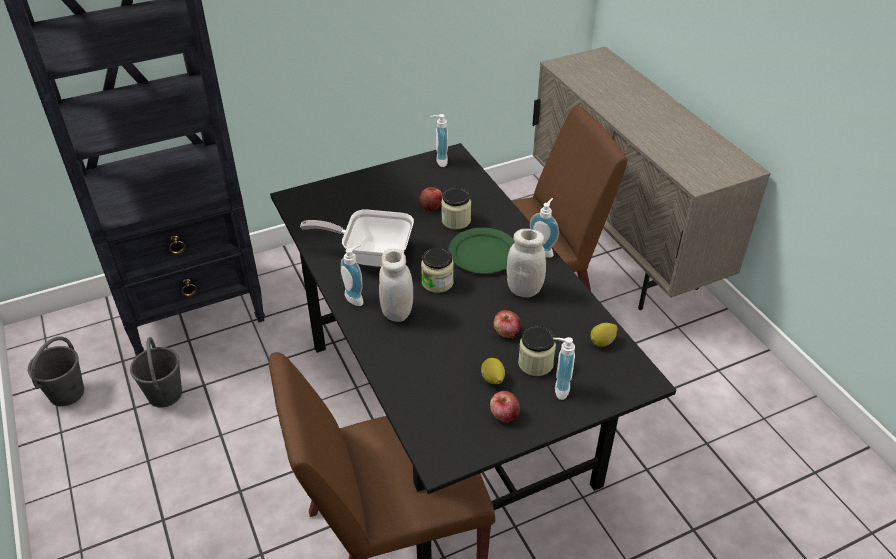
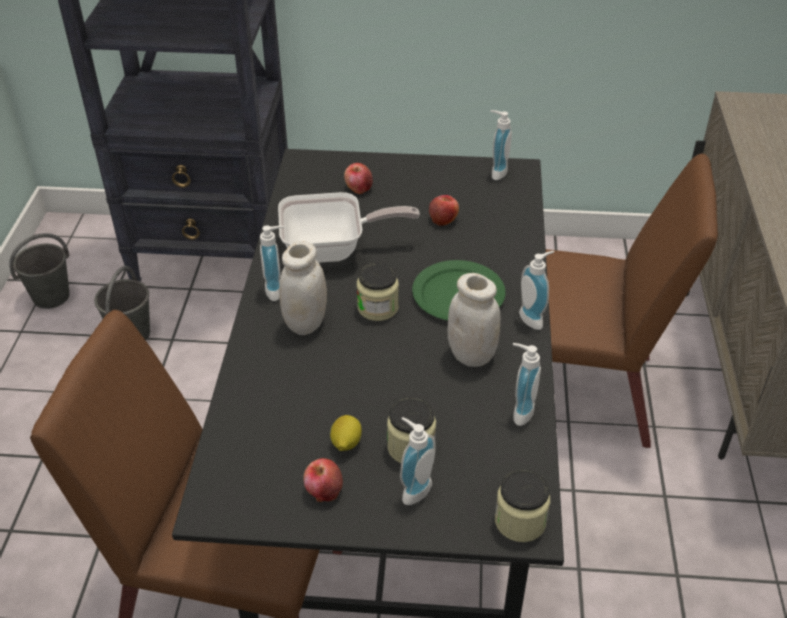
camera: 30 degrees right, 0 degrees up
(371, 254) = (332, 250): frying pan -> frying pan turned 135 degrees clockwise
(456, 220) = (458, 246): jar -> jar (520, 521)
(506, 332) = (408, 396): apple -> apple (358, 188)
(581, 313) = (519, 411): none -> soap dispenser
(602, 342) = (515, 458): lemon -> none

